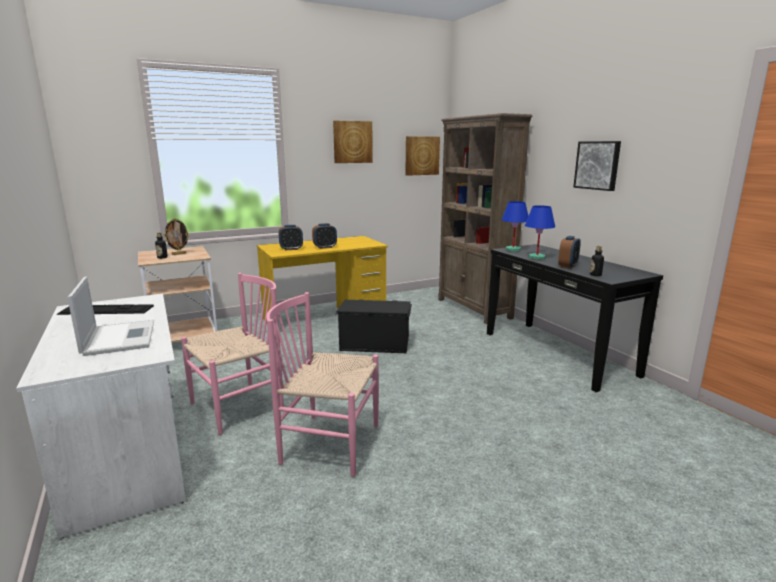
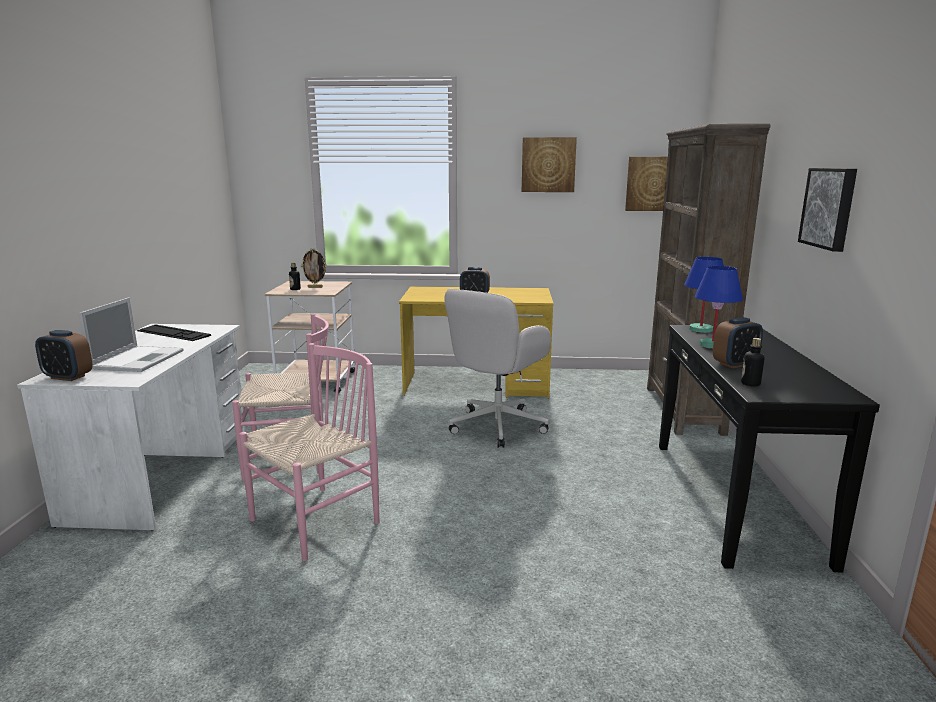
camera: 30 degrees right, 0 degrees up
(291, 249) = (435, 295): alarm clock -> alarm clock (68, 377)
(326, 443) = (320, 520): pink chair -> pink chair turned 90 degrees clockwise
(374, 343) = (497, 426): black storage box -> white office chair

